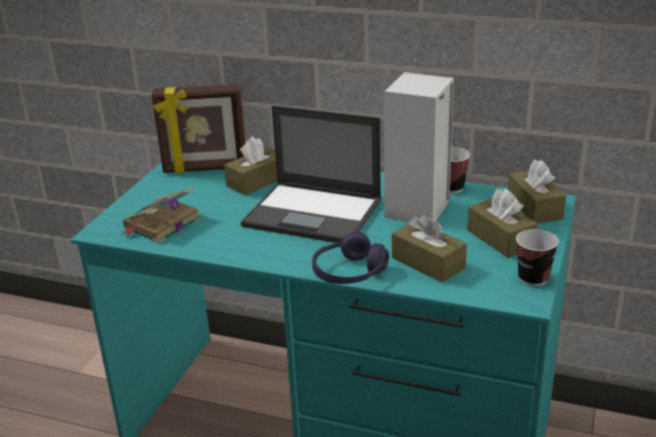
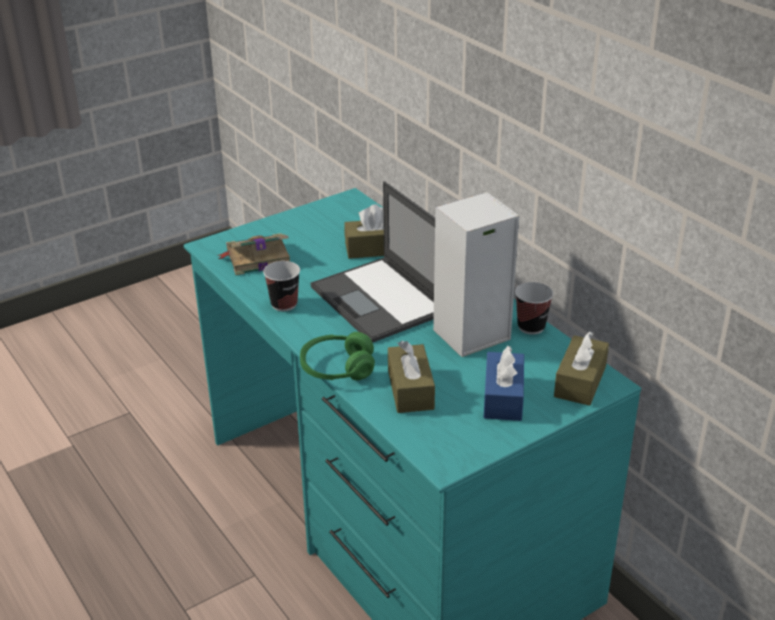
camera: 35 degrees right, 5 degrees up
(205, 169) = (349, 219): picture frame -> none
(349, 273) = (337, 368): purple headphones -> green headphones
(500, 239) = (503, 397): brown tissue box -> blue tissue box
(533, 278) = (478, 447): cup -> cup (284, 304)

